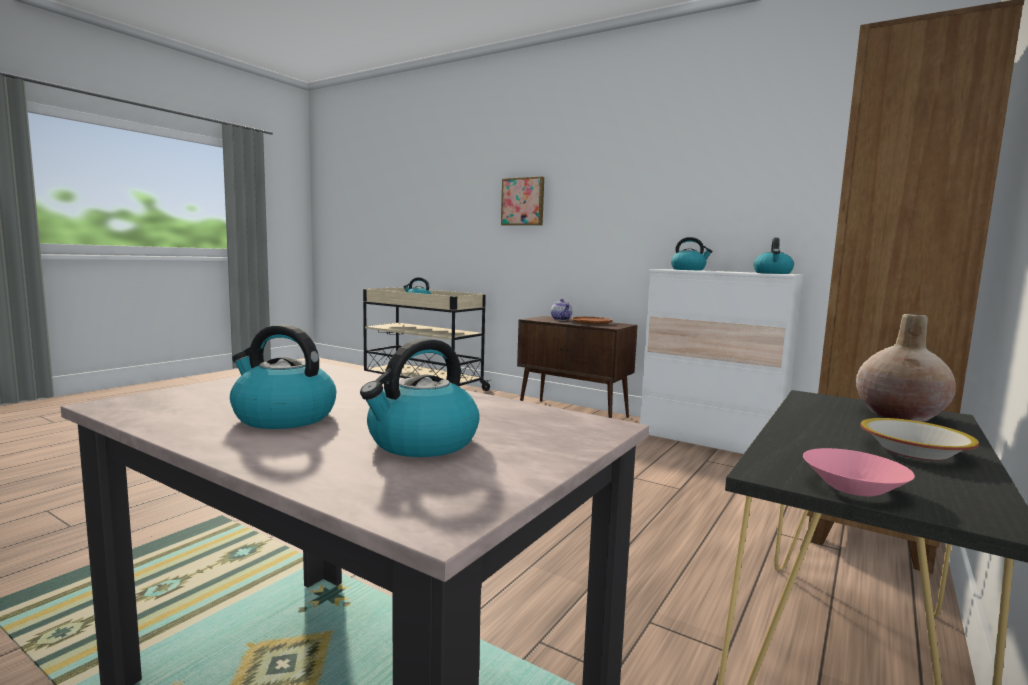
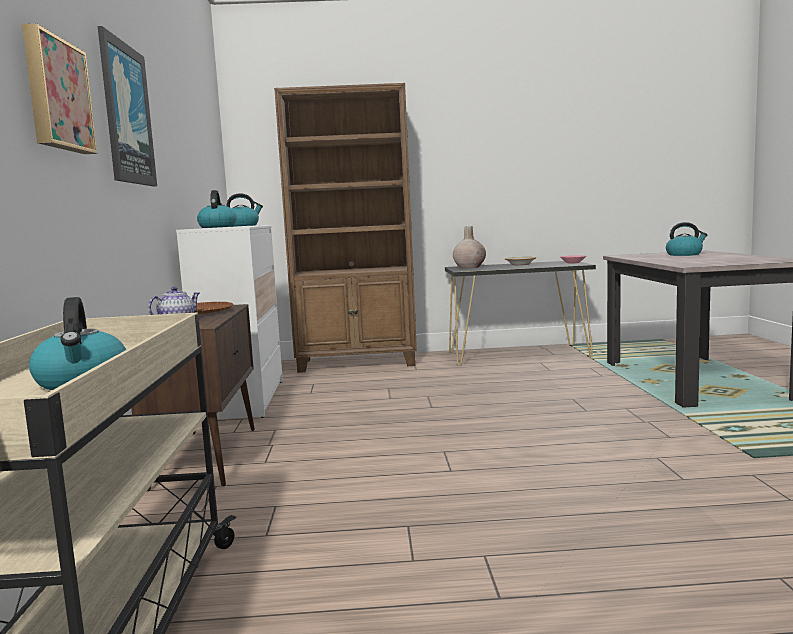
camera: 125 degrees left, 0 degrees up
(283, 417) = (723, 257): kettle -> none
(602, 194) = (126, 114): none -> picture

